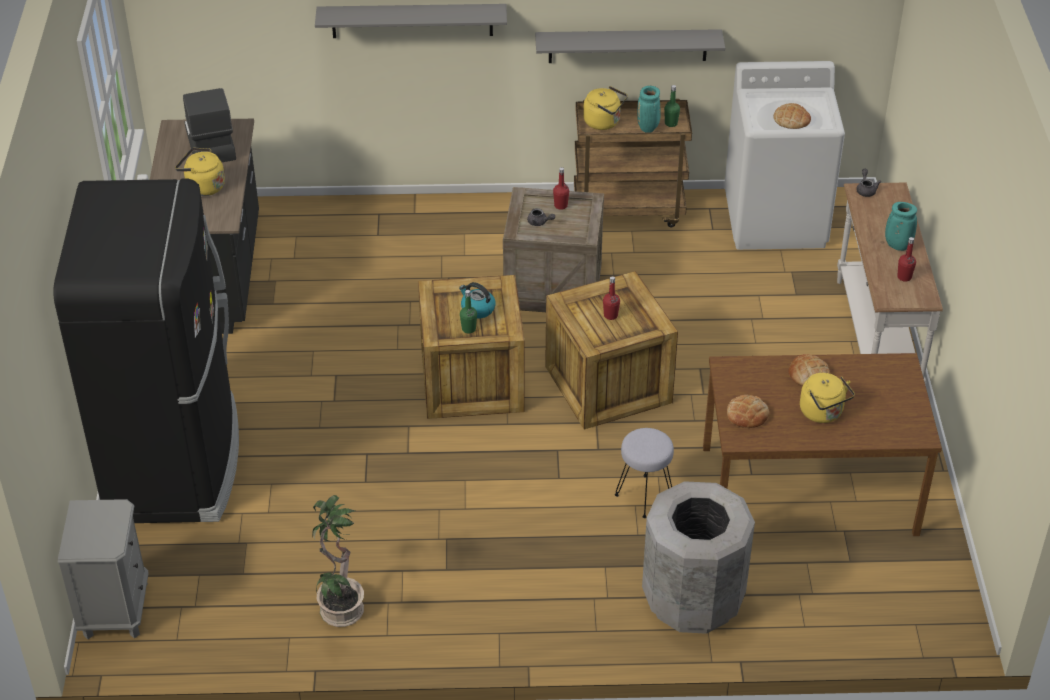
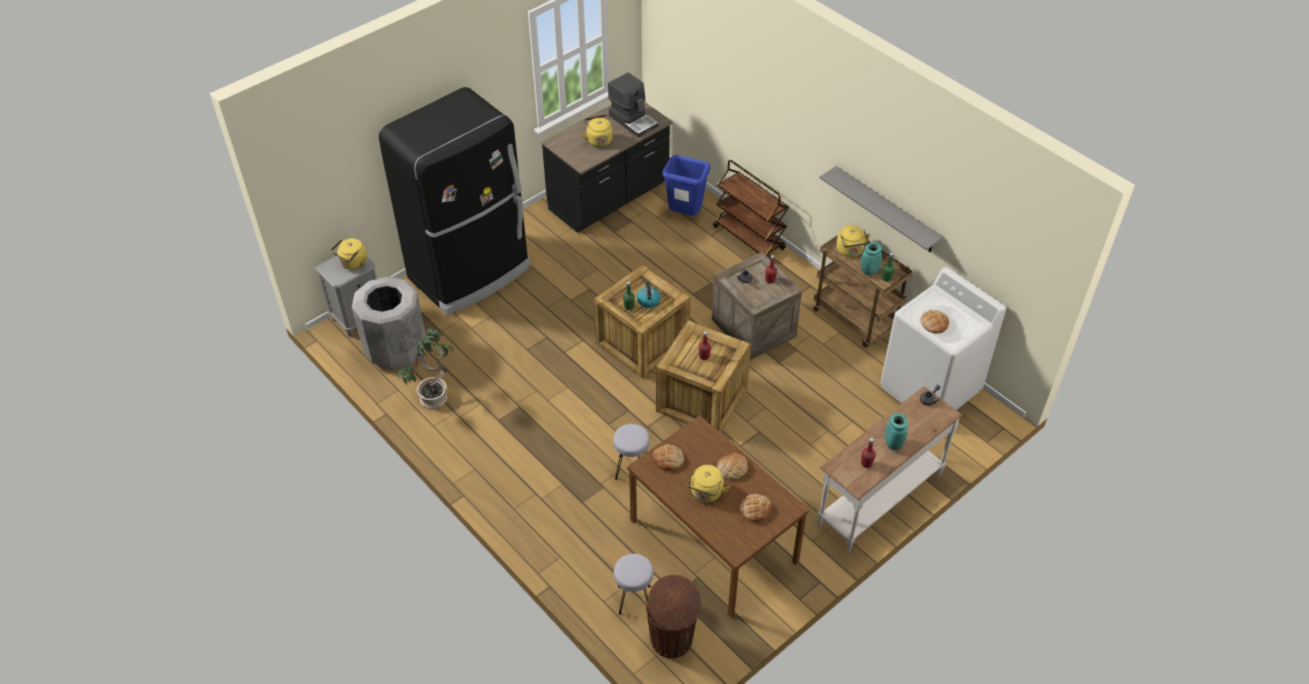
camera: 50 degrees right, 5 degrees up
(102, 519) = (353, 264): none -> yellow kettle
(209, 144) = (633, 120): coffee machine -> coffee machine turned 105 degrees clockwise
(322, 235) = (685, 215): none -> blue trash can
(412, 20) = (773, 114): grey shelf -> none
(421, 211) = (749, 238): none -> brown cart
(692, 600) = (575, 537): grey trash can -> grey trash can (396, 350)
(825, 599) = (634, 599): none -> grey stool
(880, 389) = (756, 509): none -> bread
(907, 599) = (672, 640): none -> brown trash can

